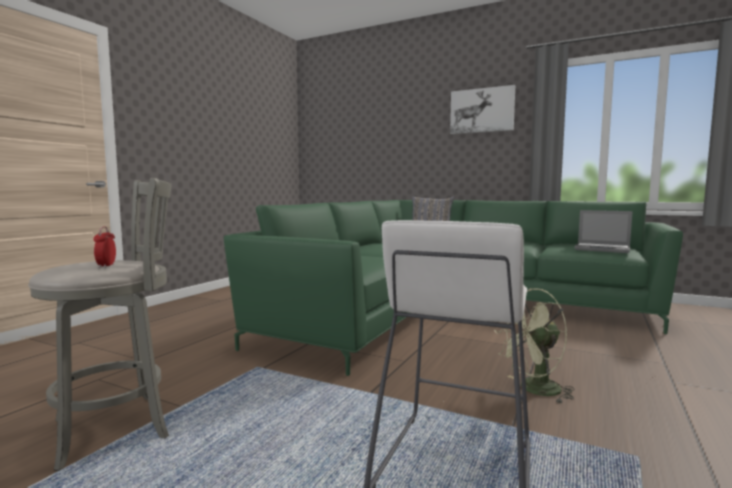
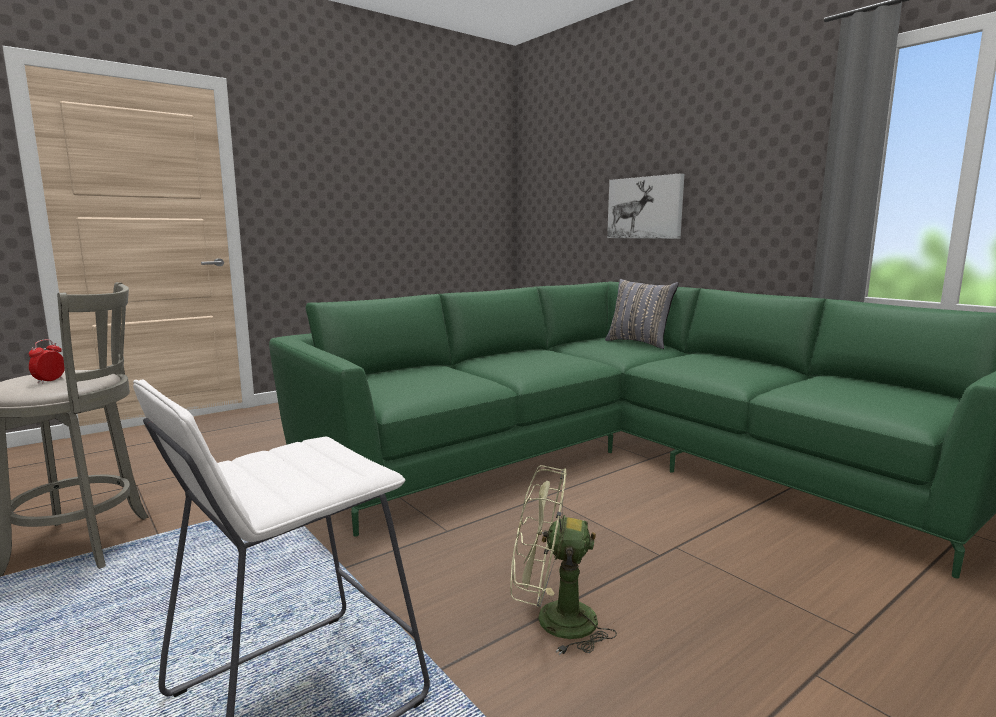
camera: 25 degrees right, 5 degrees up
(482, 110) = (752, 137): picture -> picture (645, 208)
(603, 249) = (878, 399): laptop -> none

